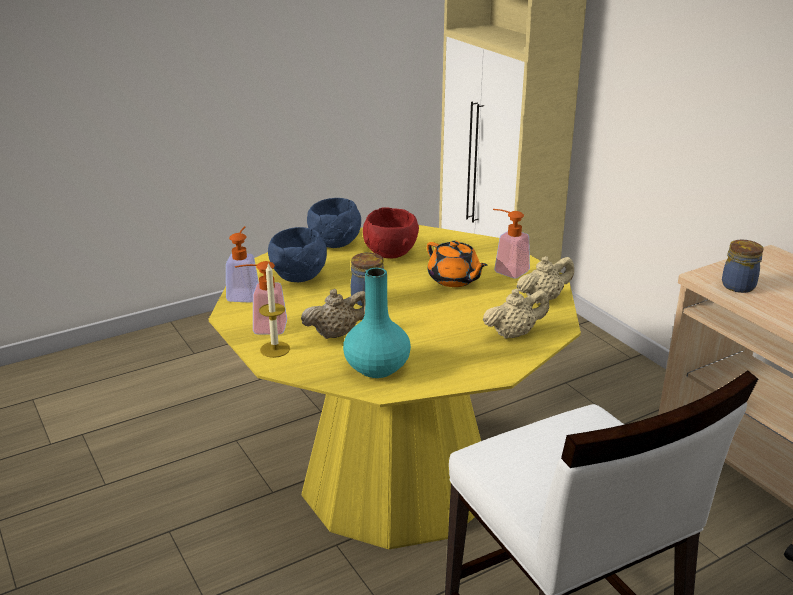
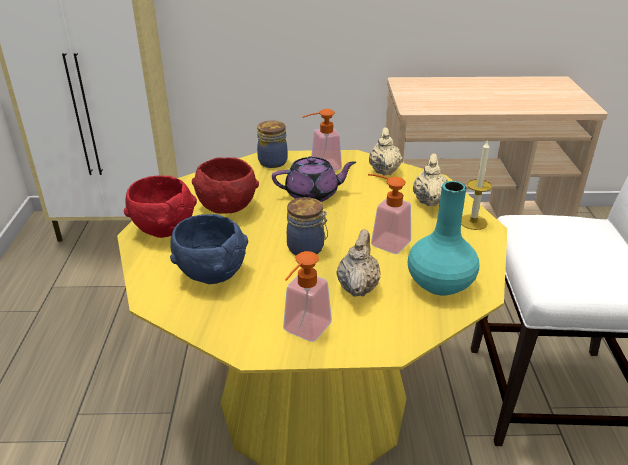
camera: 60 degrees left, 5 degrees up
(245, 293) = (208, 323): soap dispenser -> soap dispenser (384, 241)
(275, 349) = (357, 337): candle -> candle (473, 222)
(335, 243) = (163, 229): blue bowl -> red bowl
(454, 280) = (313, 194): orange teapot -> purple teapot
(738, 285) = (432, 104): jar -> jar (271, 161)

